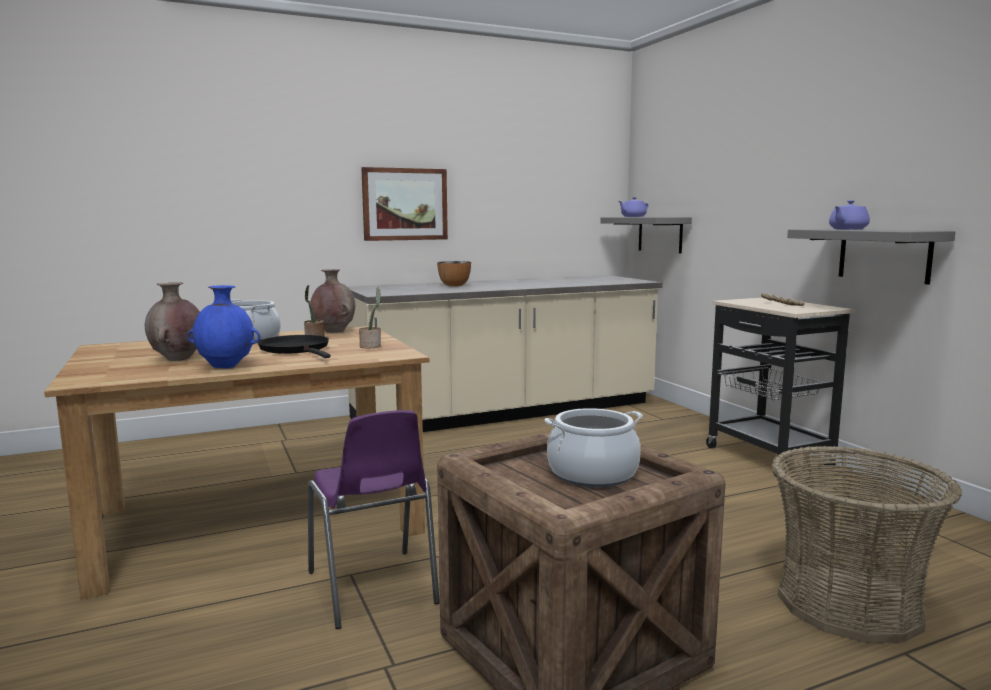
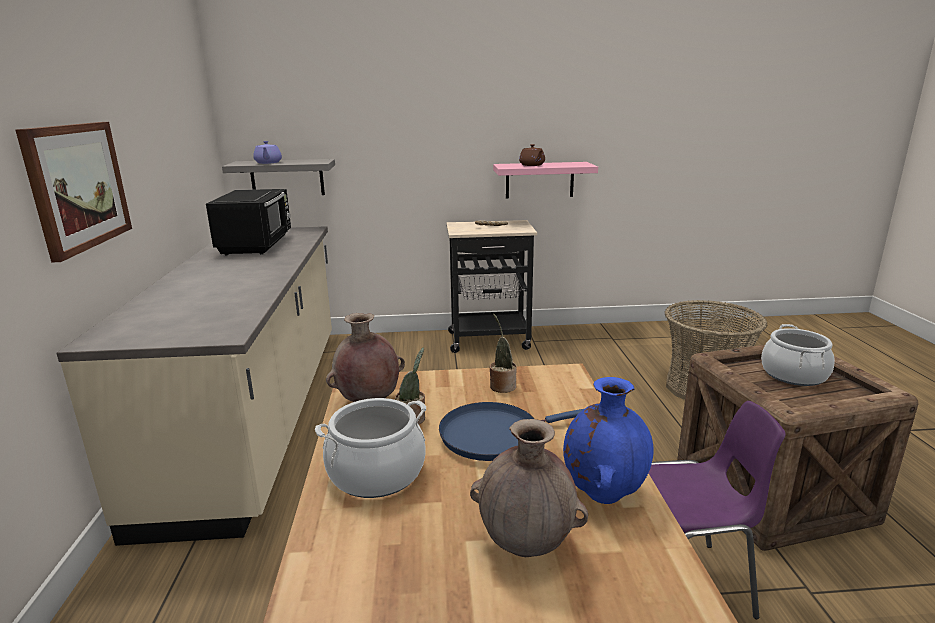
camera: 70 degrees left, 10 degrees up
(296, 349) = (496, 435): black frying pan -> blue frying pan
(454, 285) = (205, 290): bowl -> none
(572, 280) = (257, 245): none -> black microwave
(847, 229) = (532, 165): purple teapot -> brown teapot
(884, 255) = (539, 180): grey shelf -> pink shelf

